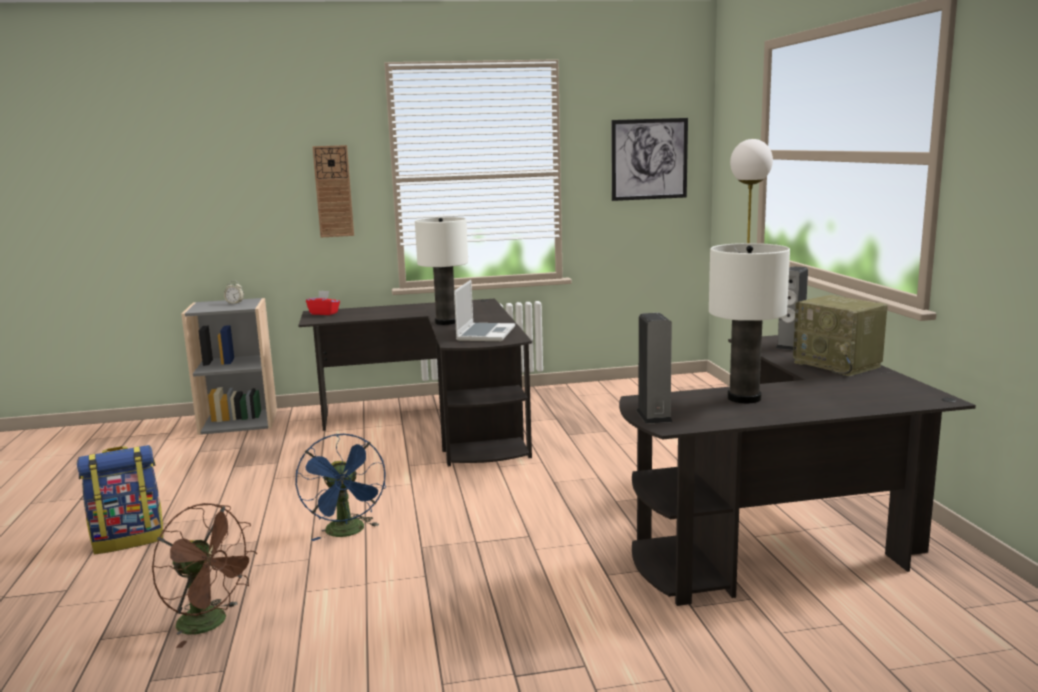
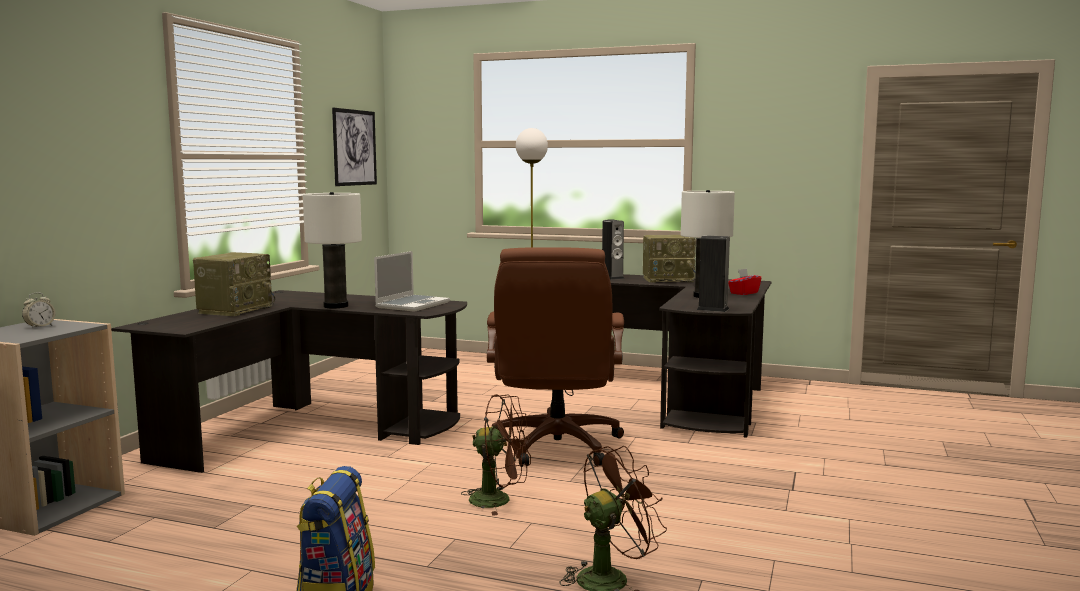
camera: 60 degrees left, 5 degrees down
(324, 313) = (160, 324): red tissue box -> red tissue box (743, 293)
(333, 191) = (117, 167): wall clock -> none
(348, 533) = (499, 500): blue fan -> brown fan
(395, 311) = (235, 310): none -> radio
(485, 334) = (412, 305): laptop -> laptop turned 75 degrees clockwise
(499, 517) = (555, 449): none -> brown office chair

